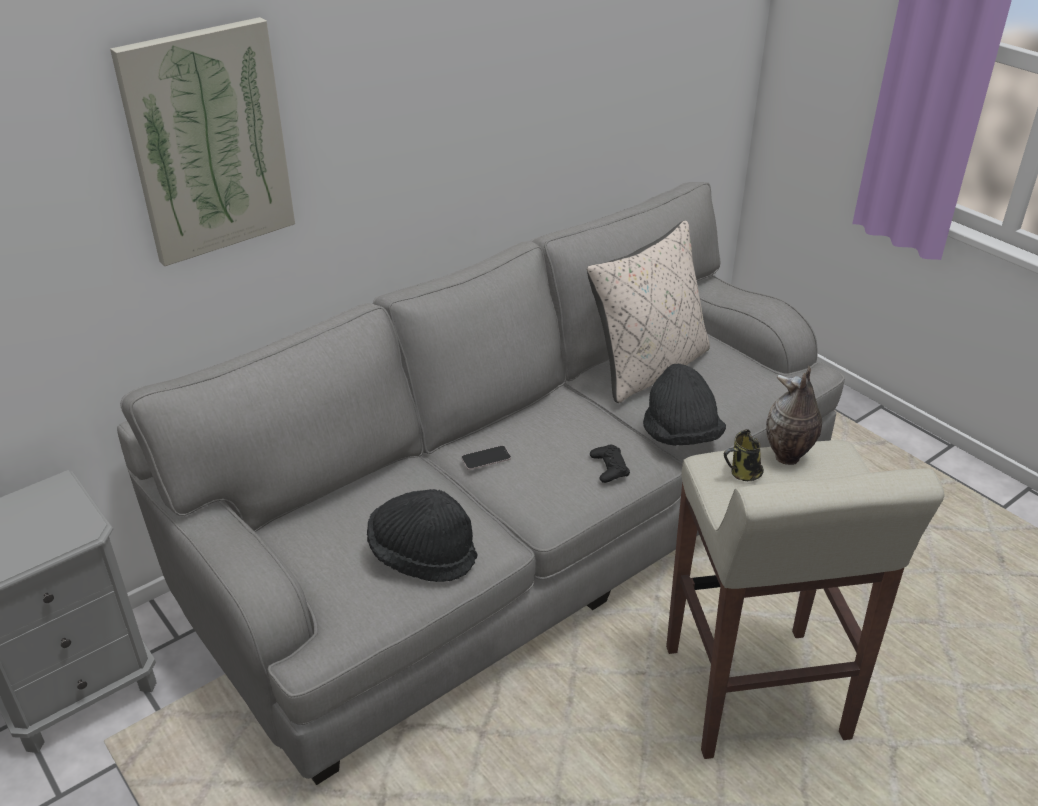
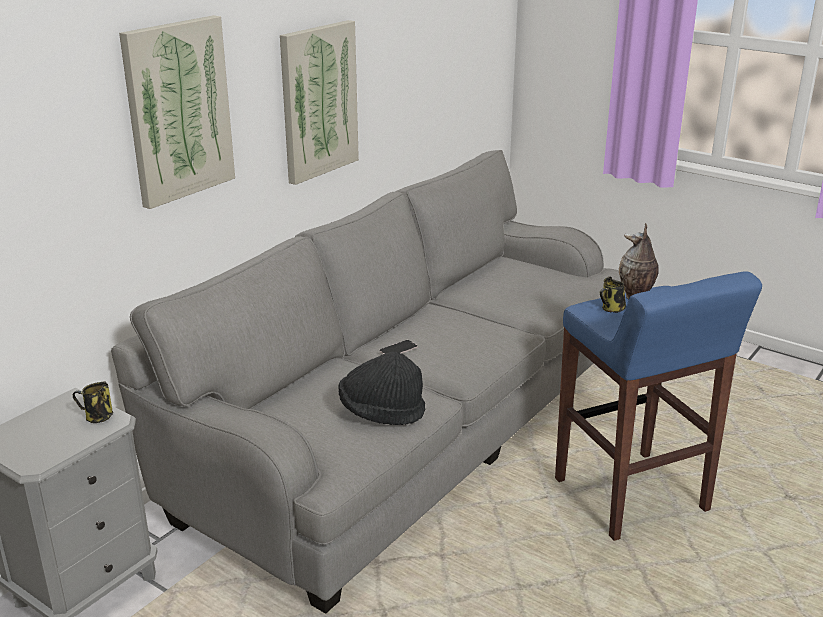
camera: 15 degrees left, 10 degrees down
(69, 522) = (98, 418): none -> mug
(431, 119) = (318, 101): none -> picture
(609, 467) = (493, 342): black game controller -> none
(649, 368) = (489, 283): beige pillow -> none
(680, 435) = (534, 318): black hat -> none
(755, 695) = (631, 496): beige stool -> blue stool

